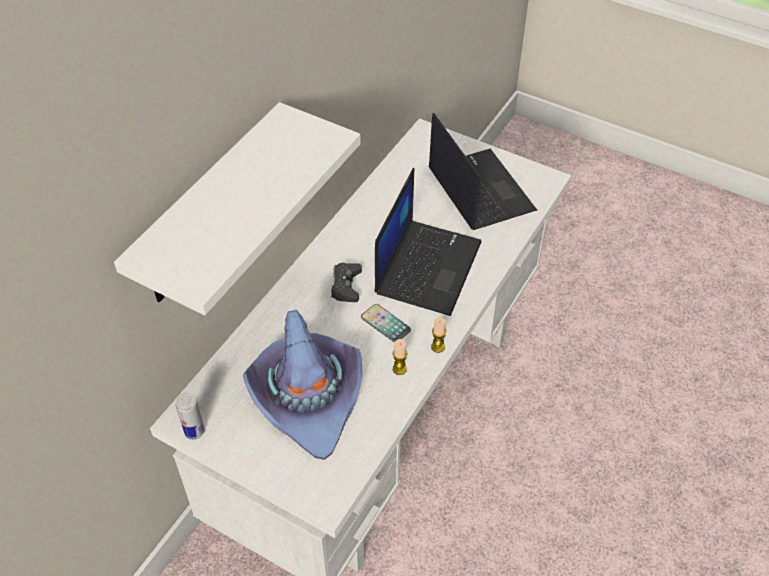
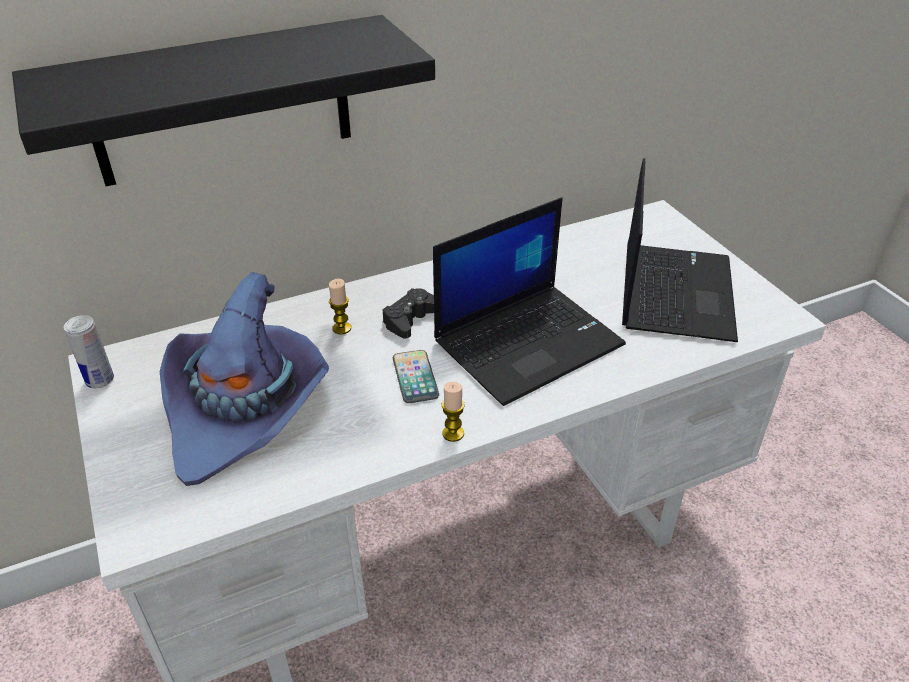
camera: 35 degrees right, 10 degrees down
(209, 208) = (222, 102): white shelf -> black shelf
(399, 369) = (380, 434): candle -> candle (342, 328)

